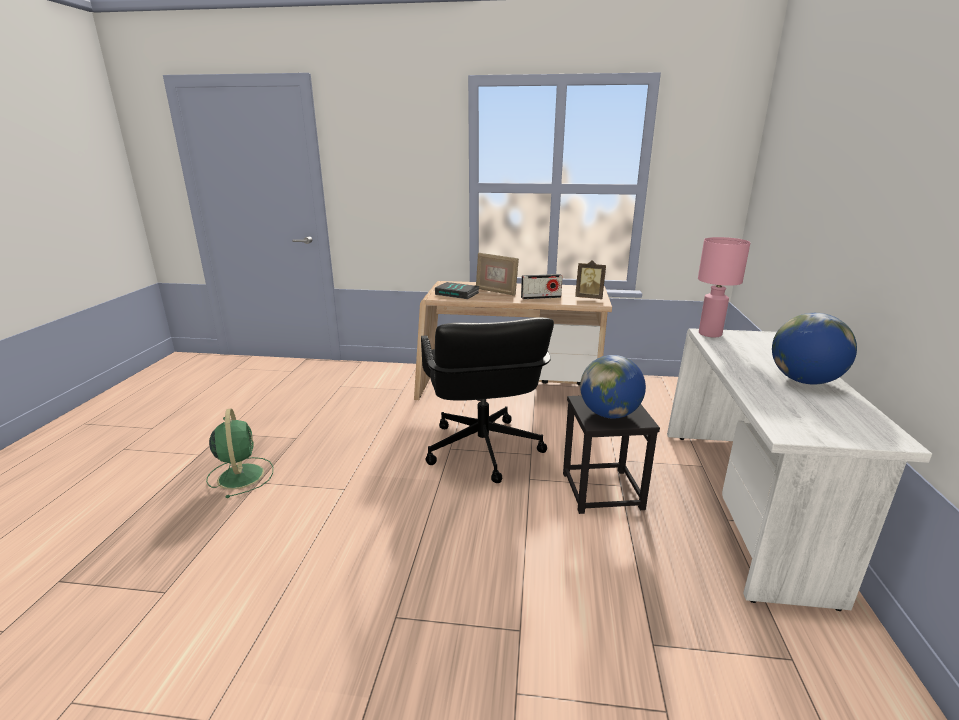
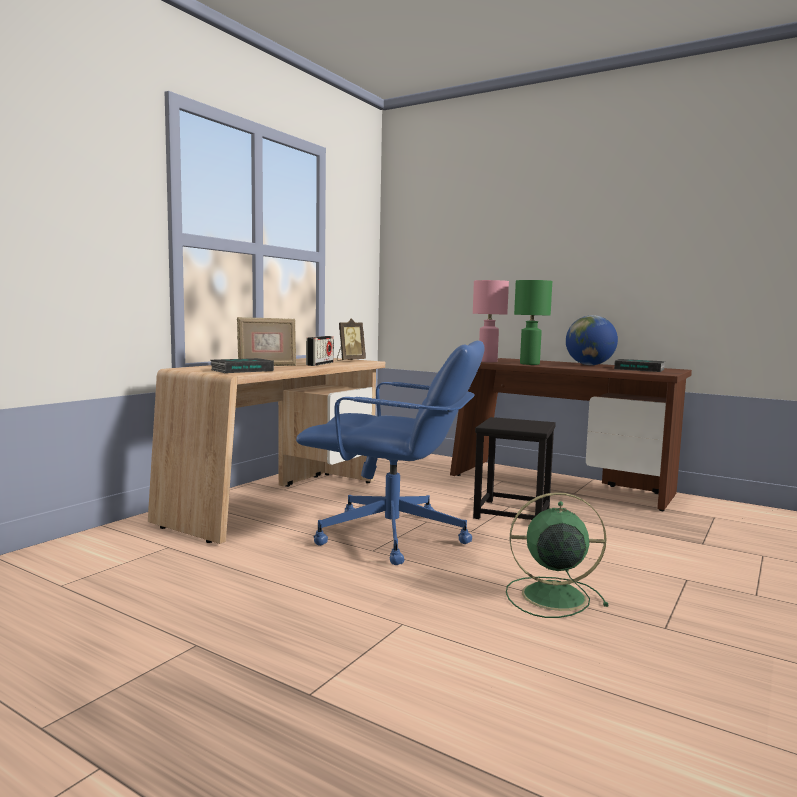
camera: 65 degrees left, 15 degrees down
(241, 475) = (263, 712): green fan -> green fan (550, 596)
(482, 449) = (394, 537): black office chair -> blue office chair
(609, 414) = (523, 425): globe -> none
(727, 352) = (529, 364): none -> green table lamp
(743, 506) = (561, 485): white desk -> brown desk
(815, 414) = (640, 369): none -> book

